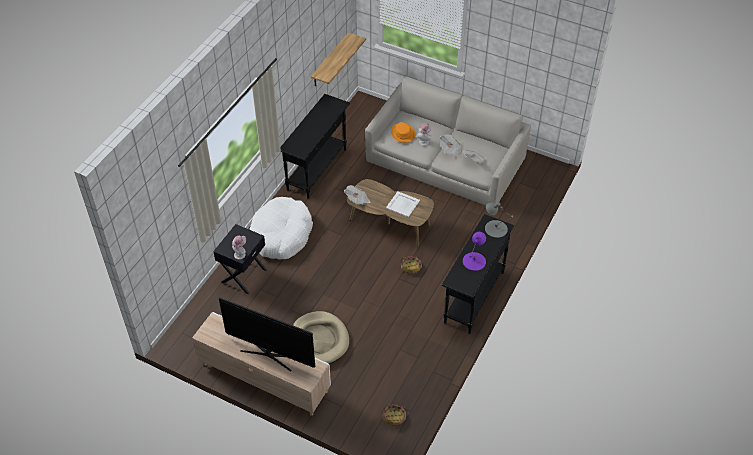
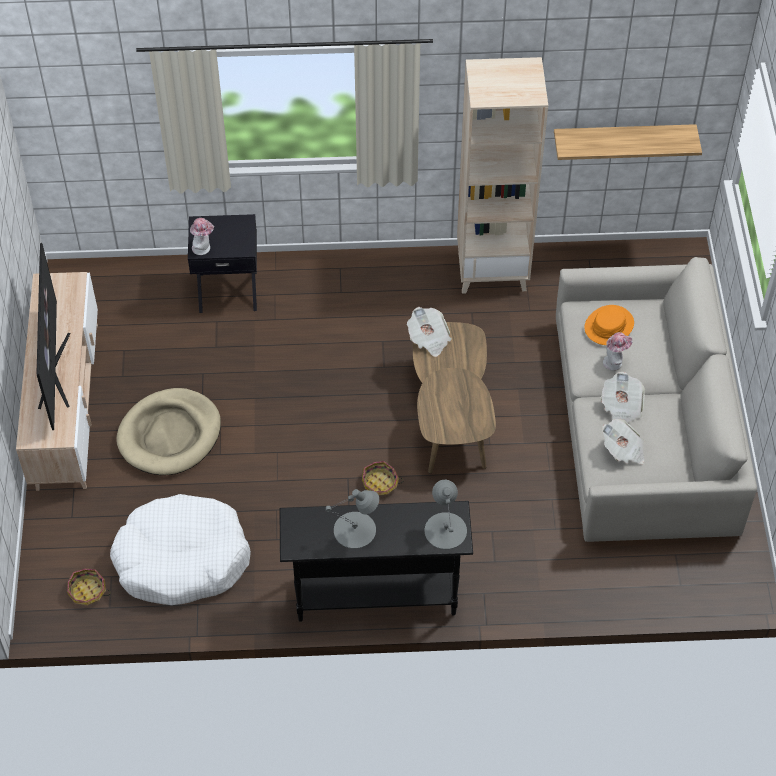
camera: 60 degrees right, 5 degrees up
(281, 235) = (332, 294): white dog bed -> white dog bed (182, 559)
(317, 169) = (492, 271): black console table -> beige bookcase
(402, 204) = (455, 398): white tray -> none
(474, 261) = (355, 530): purple table lamp -> grey table lamp

